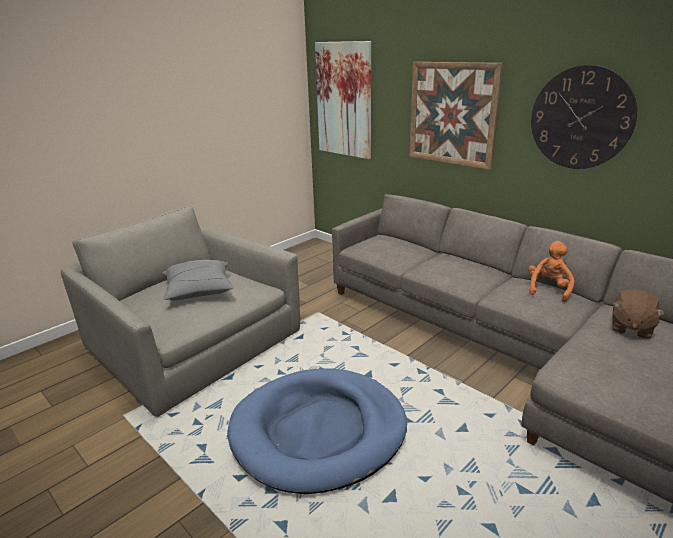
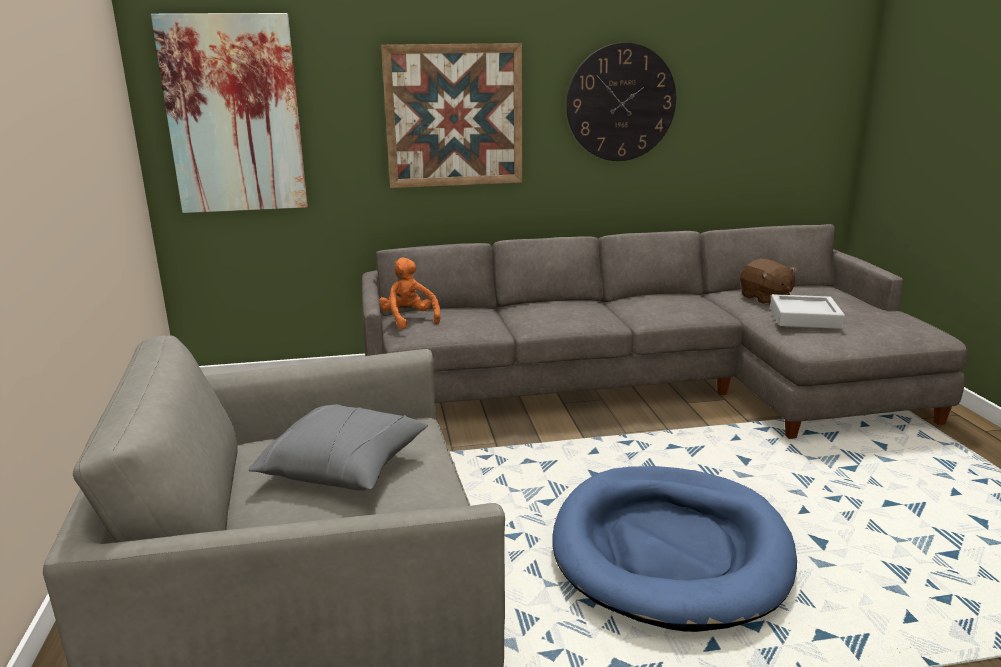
camera: 55 degrees left, 5 degrees down
(548, 289) = (663, 296): orange plush toy -> orange plush toy (409, 320)
(614, 356) = (805, 318): none -> grey tray

